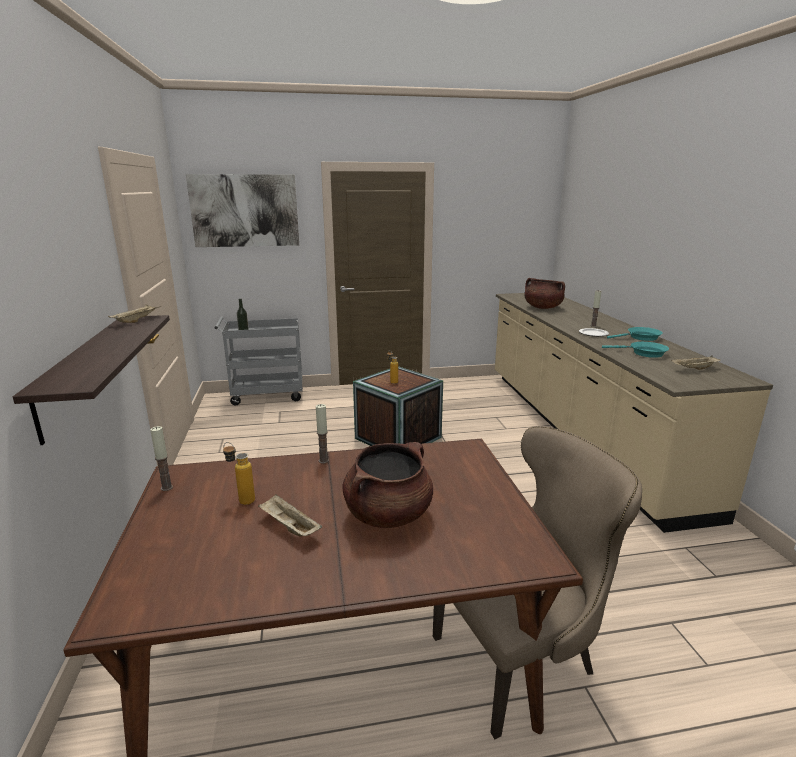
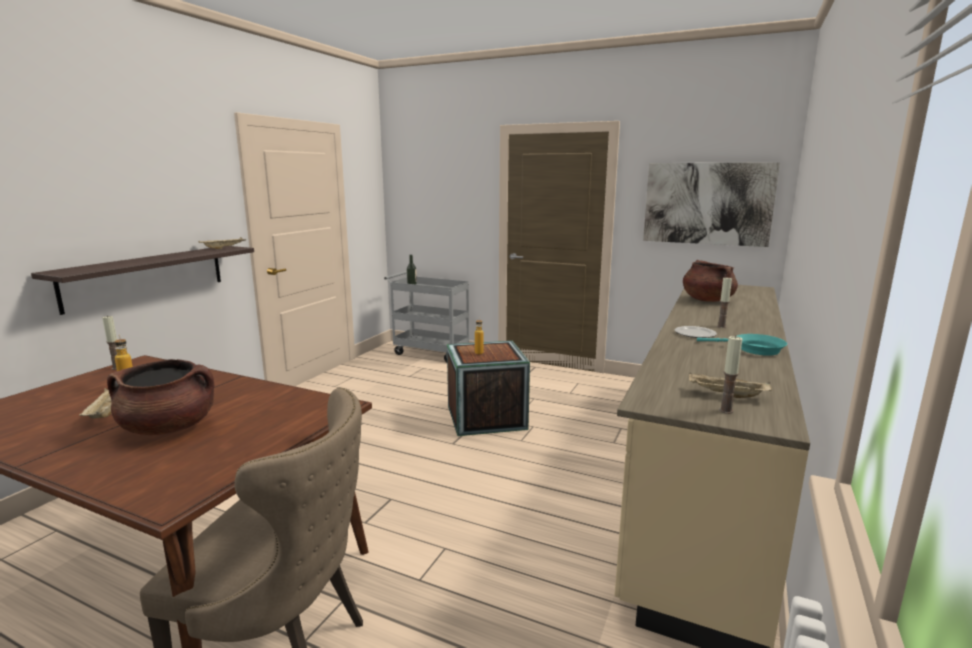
camera: 35 degrees right, 5 degrees down
(245, 211) = (432, 174): picture -> picture (707, 203)
(323, 460) = (225, 380): candle -> candle (726, 410)
(644, 353) = (704, 364): turquoise frying pan -> none

